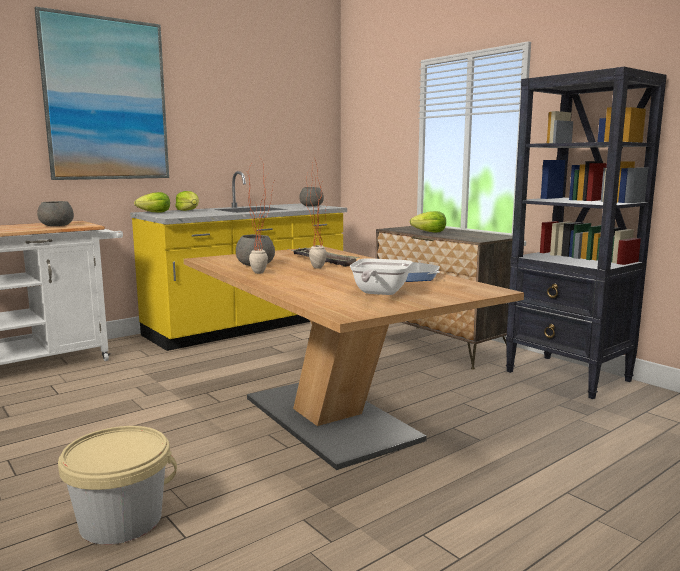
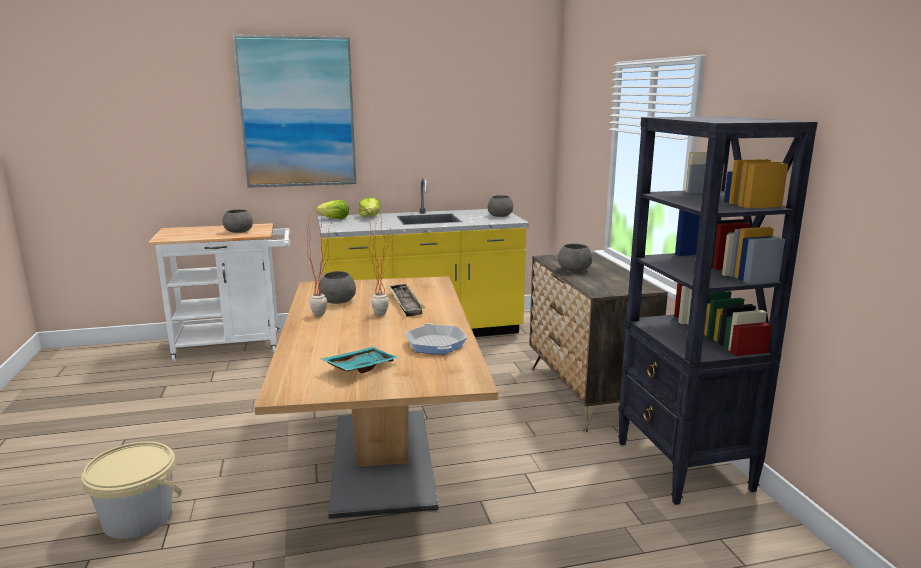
camera: 25 degrees right, 5 degrees up
(378, 293) = (360, 367): frying pan -> turquoise tray
(429, 232) = (575, 270): lettuce -> grey bowl

